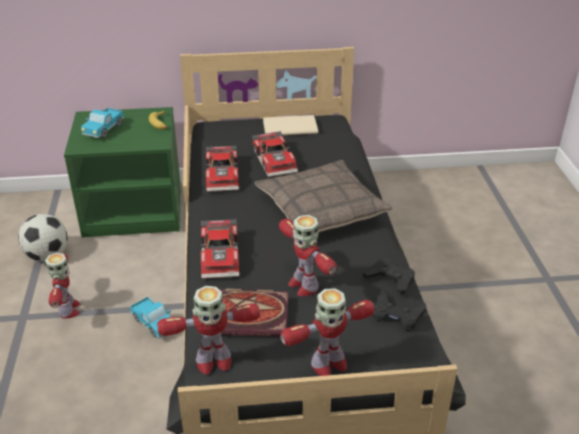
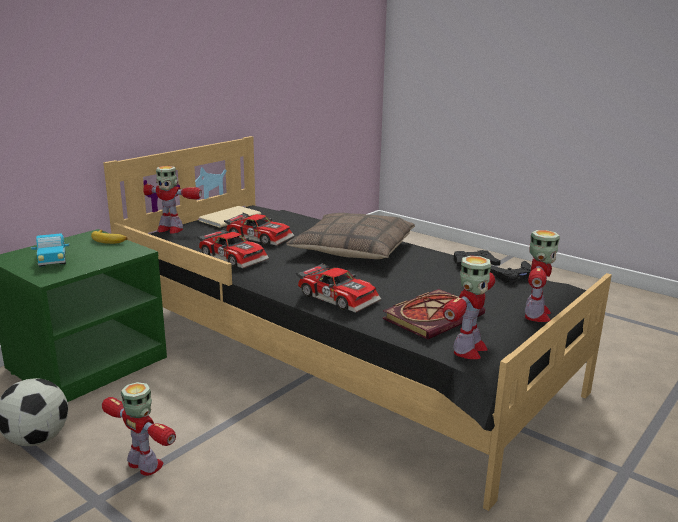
camera: 45 degrees left, 15 degrees down
(154, 324) = (258, 428): toy truck -> none
(303, 285) = (431, 287): toy robot -> toy robot (169, 229)

